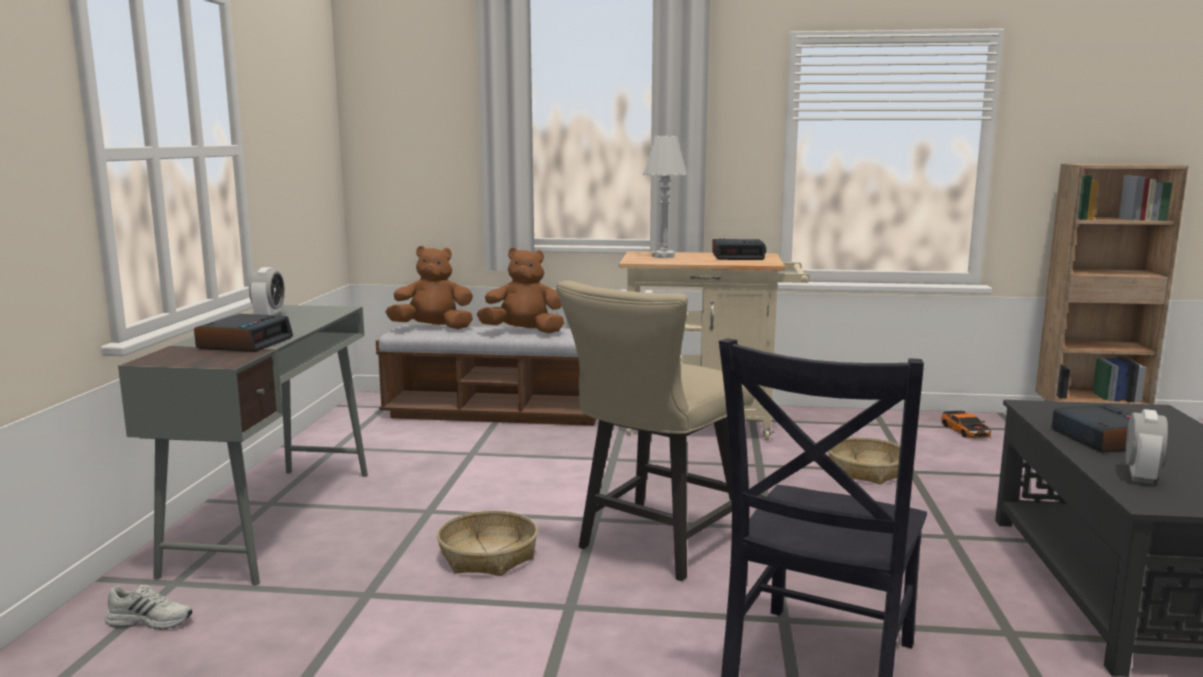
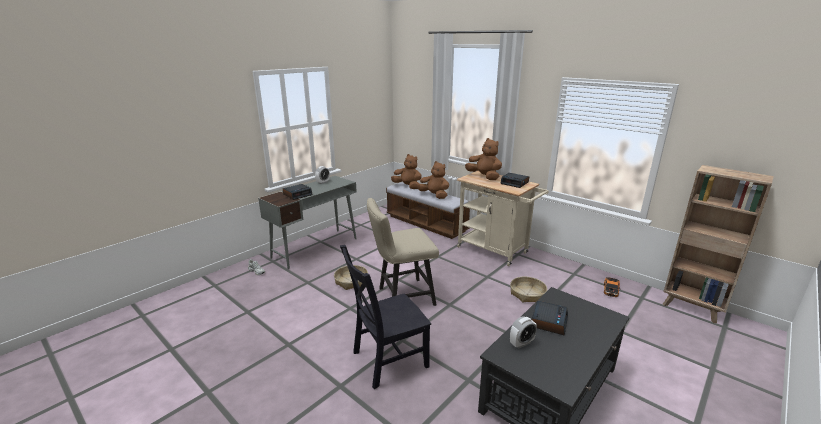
camera: 35 degrees right, 10 degrees up
(663, 256) = (484, 177): white table lamp -> brown plush toy

